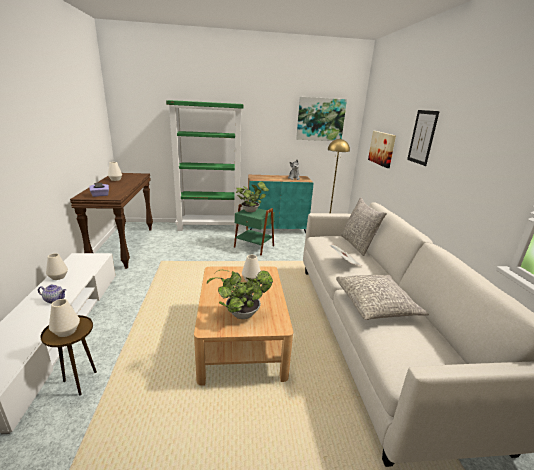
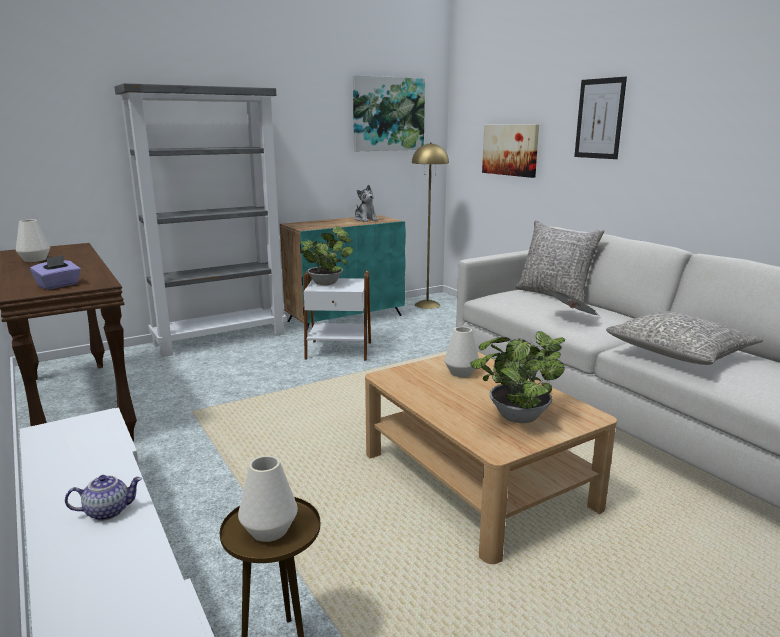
camera: 25 degrees left, 5 degrees down
(58, 277) = (54, 474): white vase -> none
(209, 227) = (221, 338): green bookcase -> grey bookcase
(253, 247) = (338, 351): green side table -> white side table

